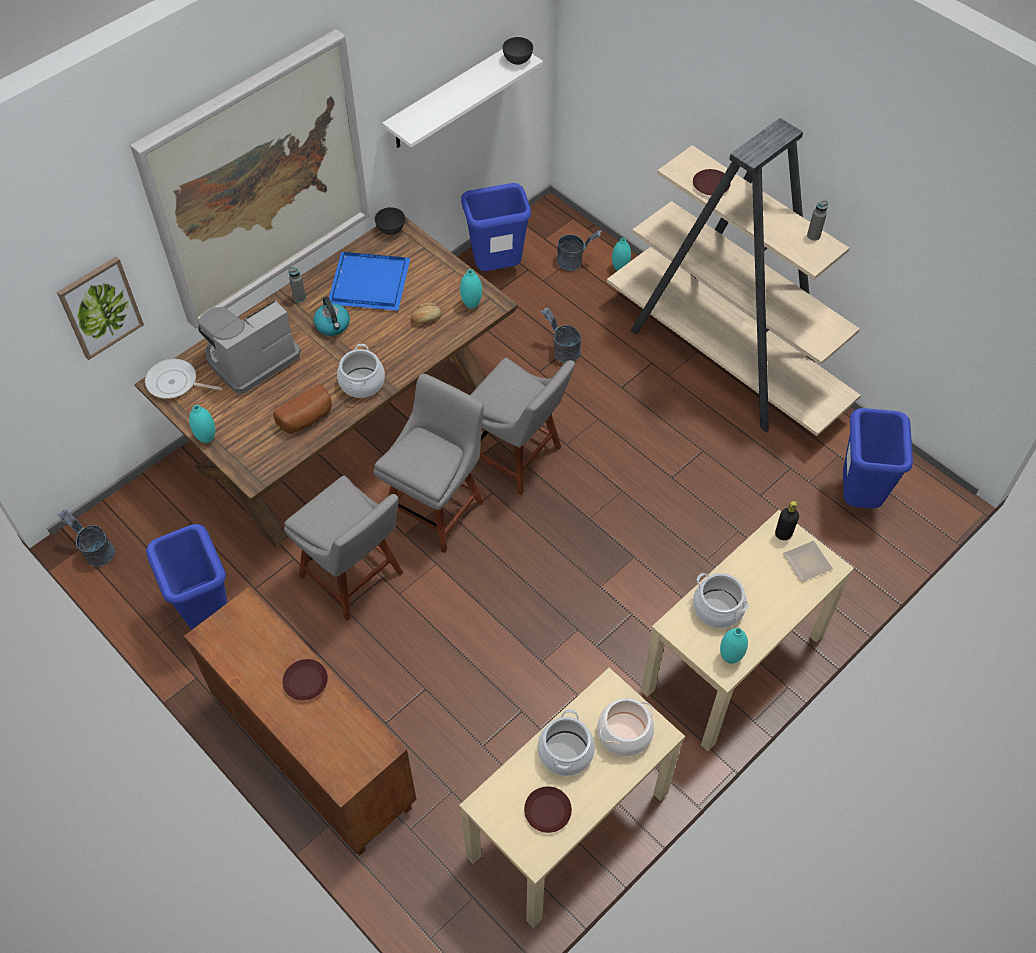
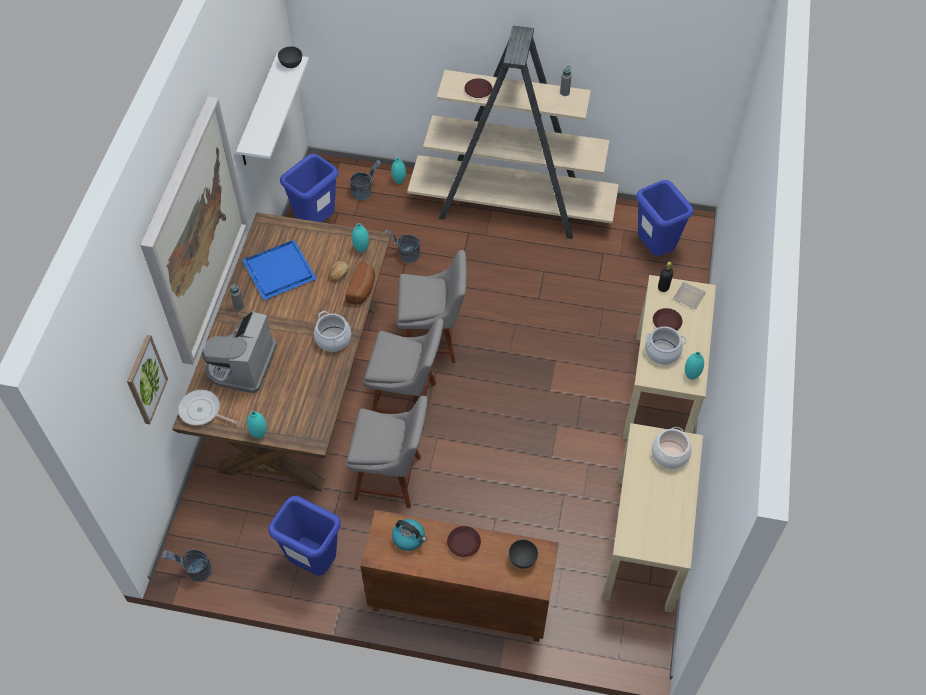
camera: 35 degrees left, 0 degrees up
(175, 383) = (202, 411): frying pan -> frying pan turned 45 degrees clockwise
(307, 419) = (317, 383): bread -> bread (363, 290)
(333, 325) = (279, 312): kettle -> kettle (409, 538)
(390, 229) = (262, 227): grey bowl -> grey bowl (522, 559)
(437, 507) = (407, 402): grey chair -> grey chair turned 105 degrees clockwise
(548, 811) = (665, 525): brown plate -> brown plate (667, 322)
(565, 752) = (646, 486): cooking pot -> none

